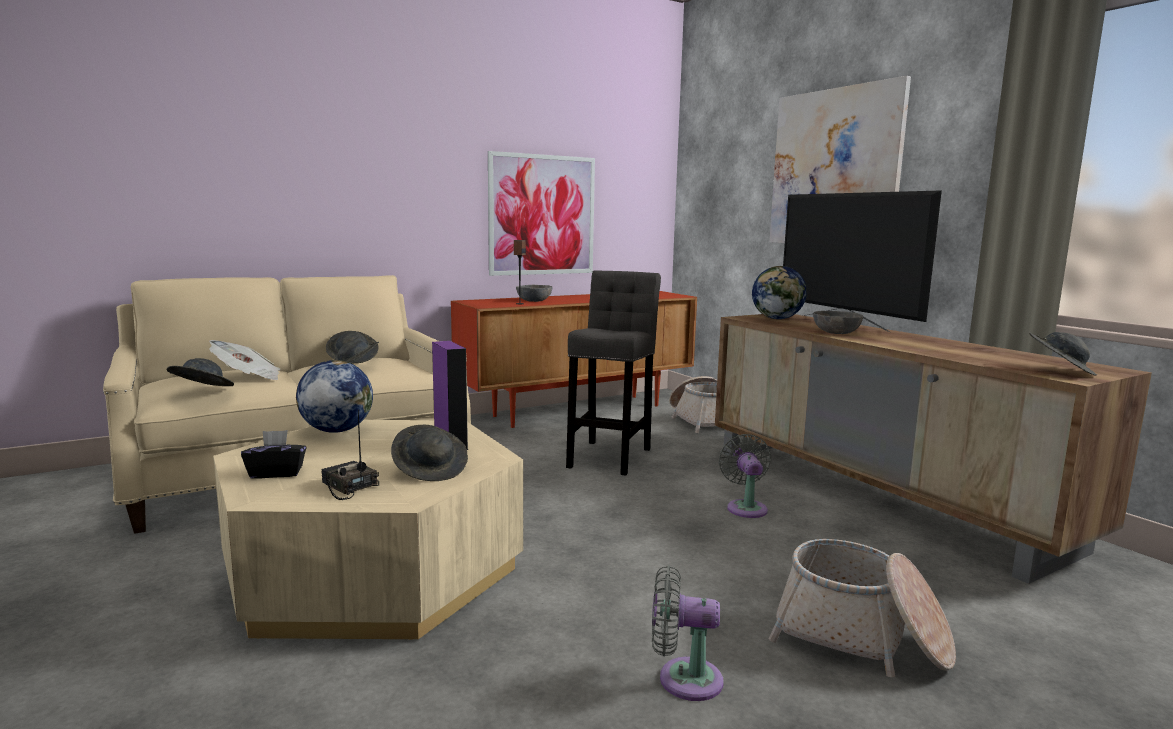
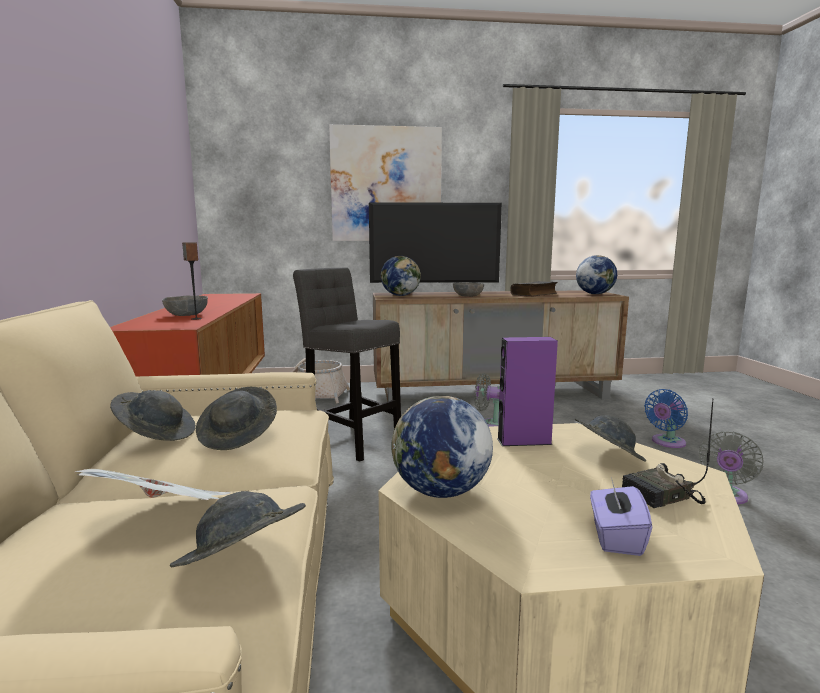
camera: 65 degrees left, 0 degrees up
(276, 473) = (615, 537): black tissue box -> purple tissue box
(542, 215) = (138, 215): picture -> none
(861, 637) = (666, 442): basket -> blue fan
(941, 350) = (534, 294): none -> book
(1059, 371) = (594, 294): grey hat -> globe

